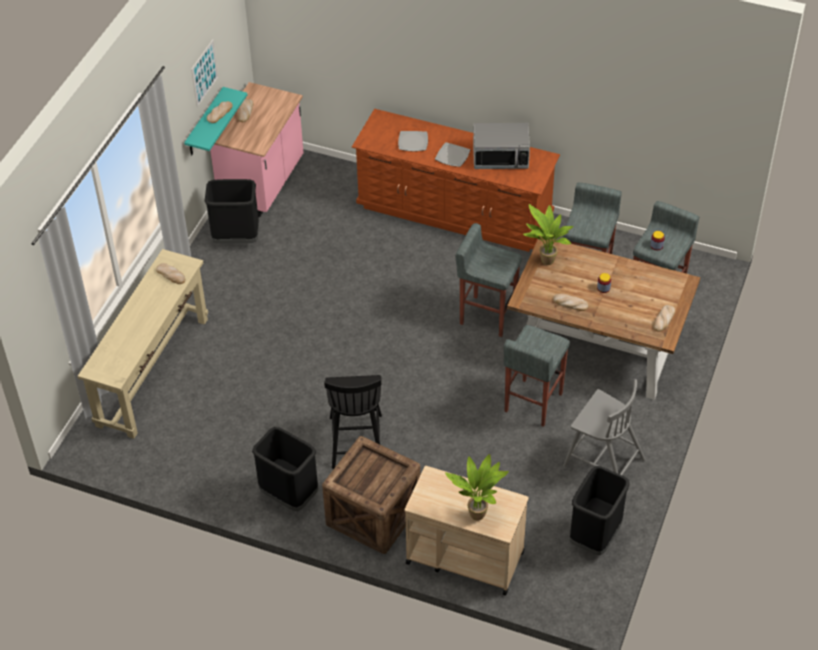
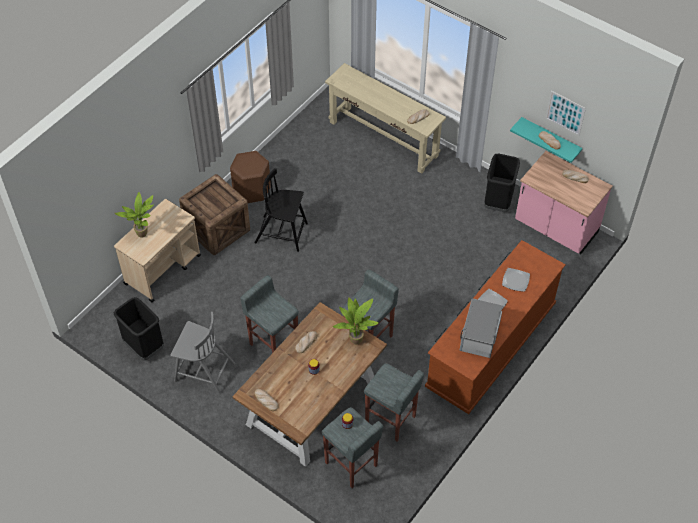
camera: 105 degrees right, 5 degrees up
(288, 495) = (252, 190): black trash can -> brown stool
(602, 461) = (203, 371): grey chair -> grey chair turned 120 degrees counterclockwise

